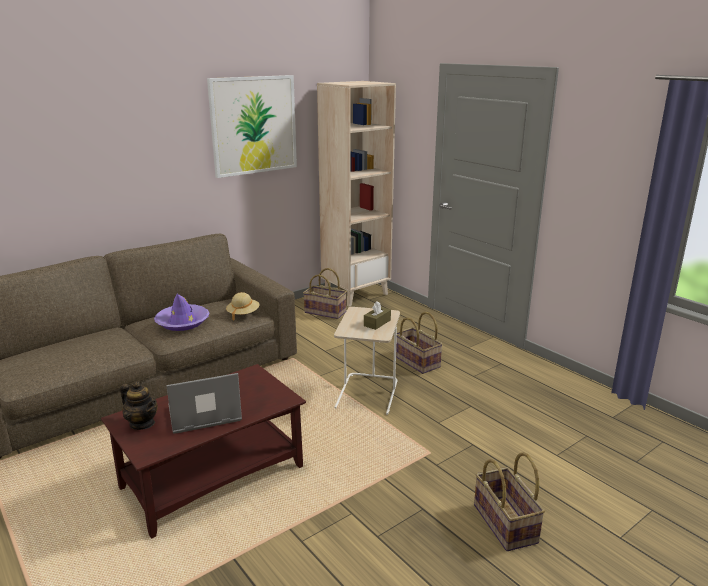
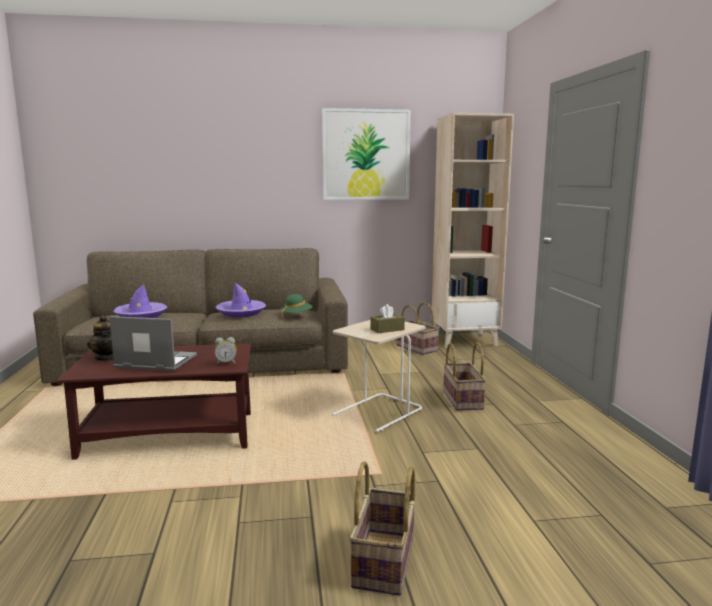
camera: 30 degrees right, 10 degrees down
(73, 352) = (141, 315): none -> purple hat
(243, 314) = (296, 315): beige hat -> green hat
(274, 396) = (226, 363): none -> alarm clock

